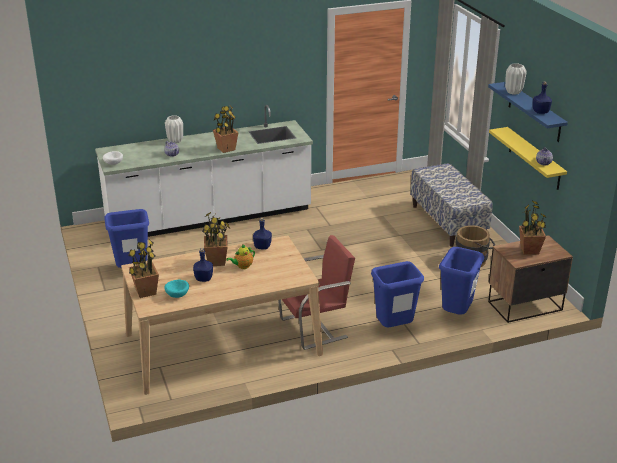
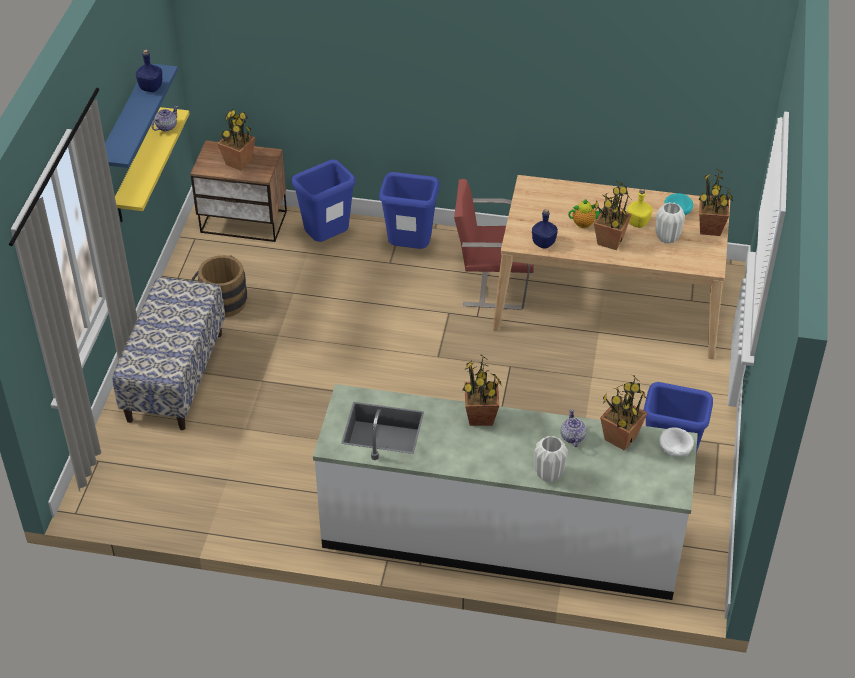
camera: 150 degrees left, 15 degrees up
(146, 160) = (620, 438): none -> potted plant
(203, 279) = (638, 223): blue bottle -> yellow bottle
(513, 92) = (123, 134): white vase -> white vase (667, 238)

